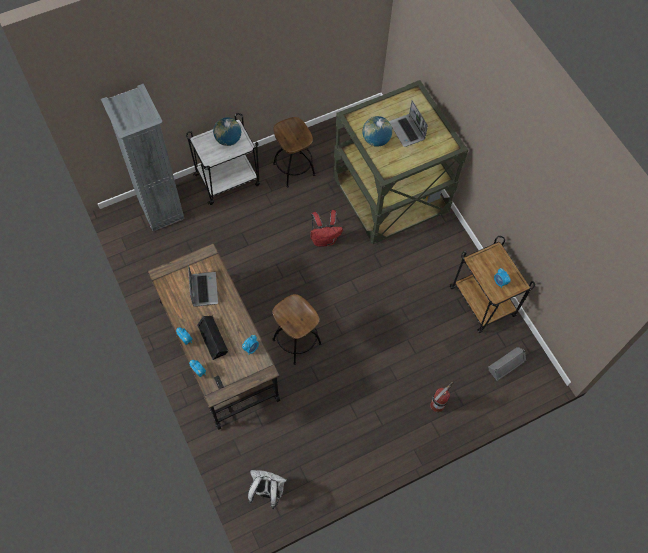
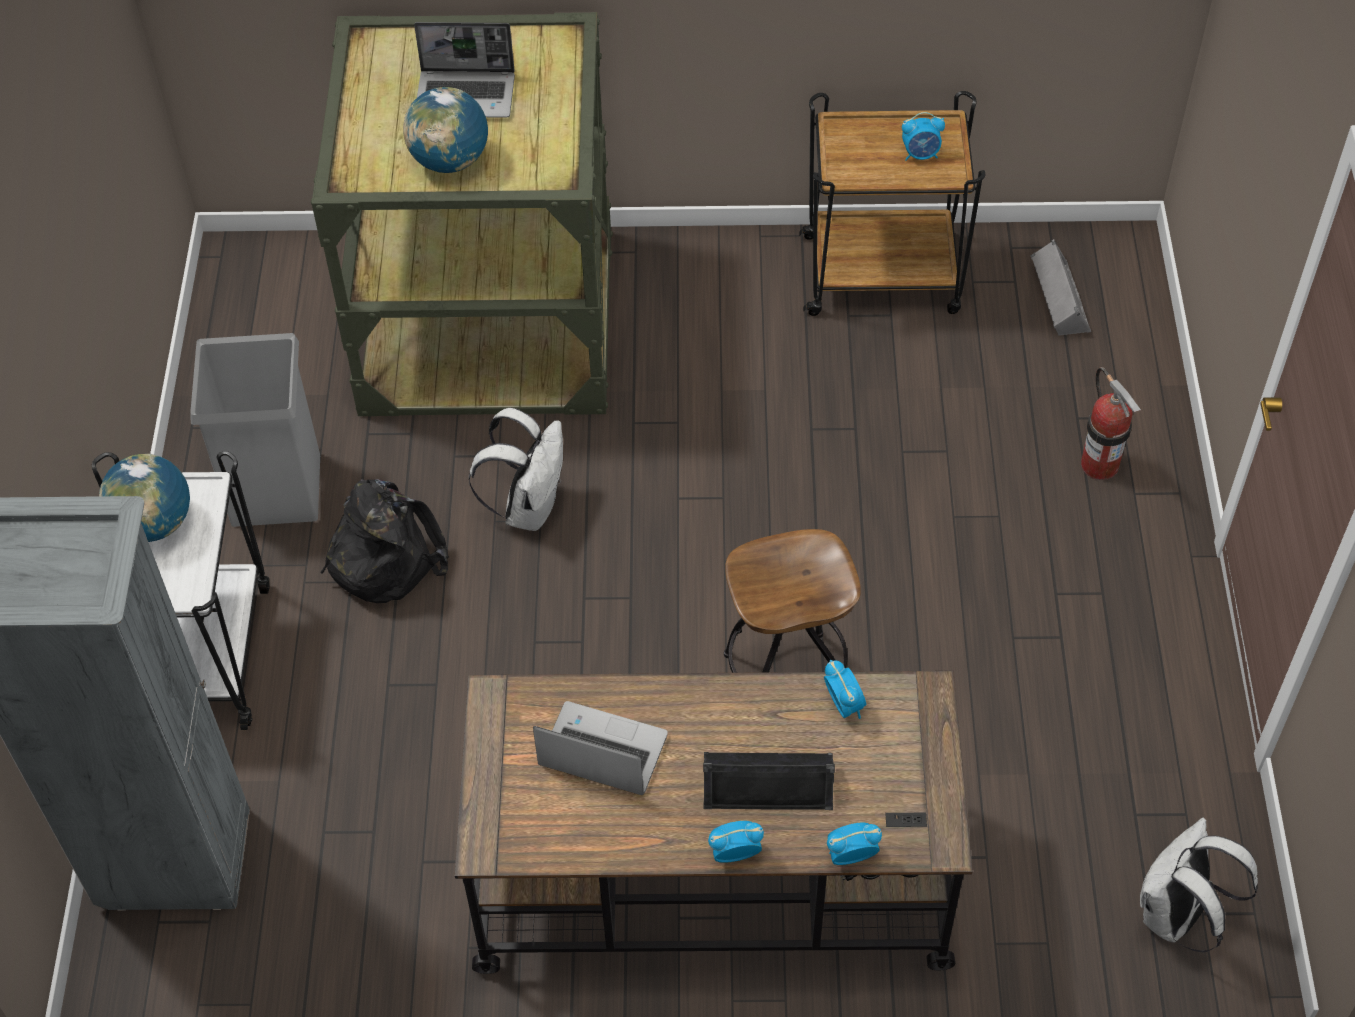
camera: 60 degrees left, 10 degrees down
(285, 209) = (384, 556): none -> black backpack
(294, 169) = (276, 489): brown stool -> grey trash can
(324, 239) = (529, 507): red backpack -> white backpack

